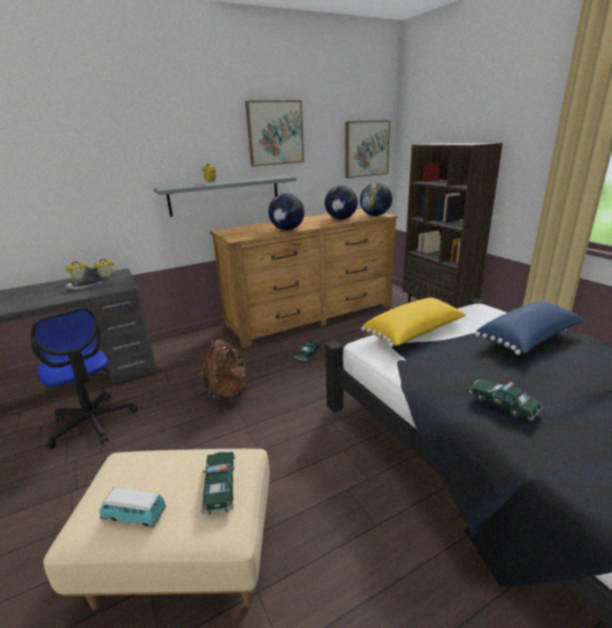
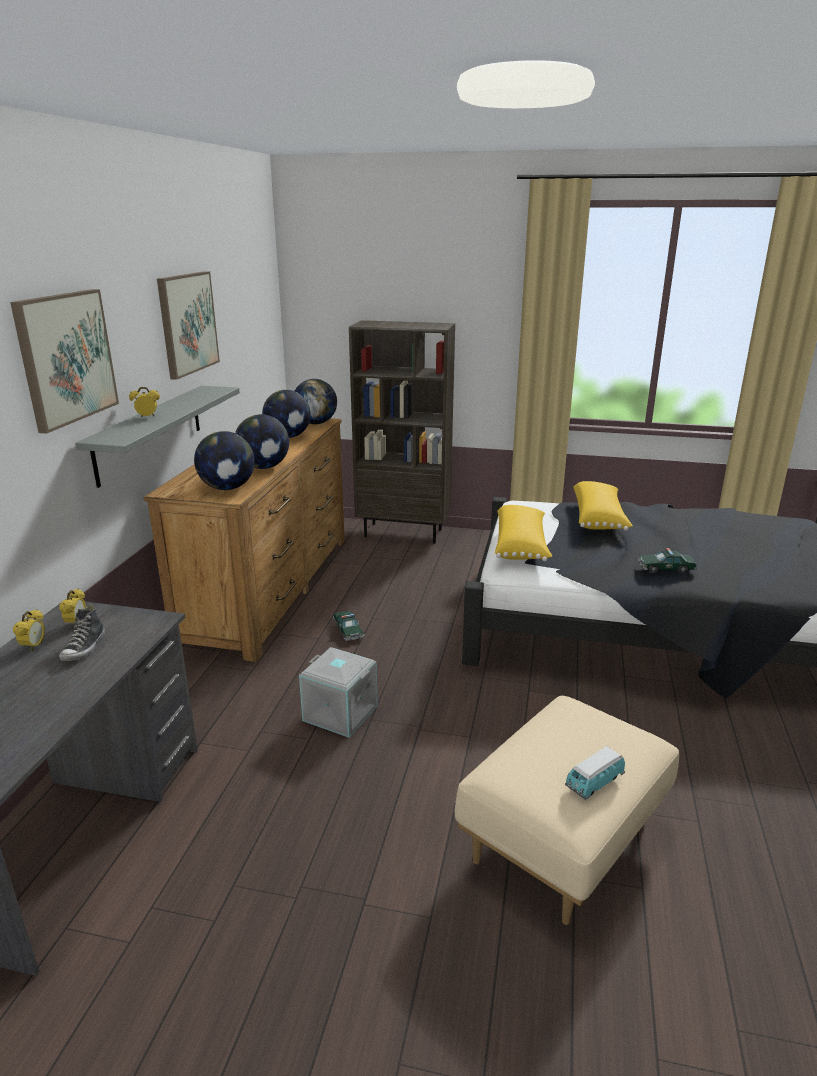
camera: 50 degrees left, 0 degrees up
(92, 423) = (231, 848): office chair -> none
(220, 486) = (601, 727): toy car -> none
(228, 393) = (339, 714): brown backpack -> grey storage box
(245, 235) = (227, 488): none -> globe
(366, 149) = (261, 330): picture -> picture (66, 358)
(529, 340) = (599, 518): blue pillow -> yellow pillow

